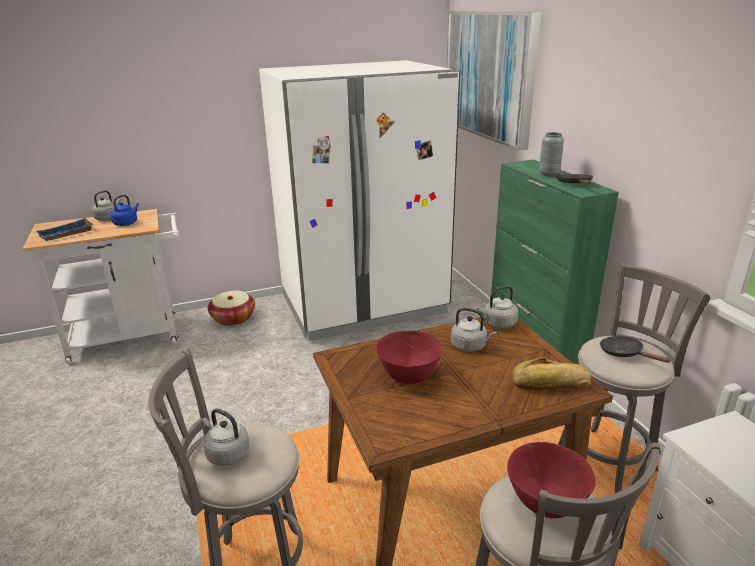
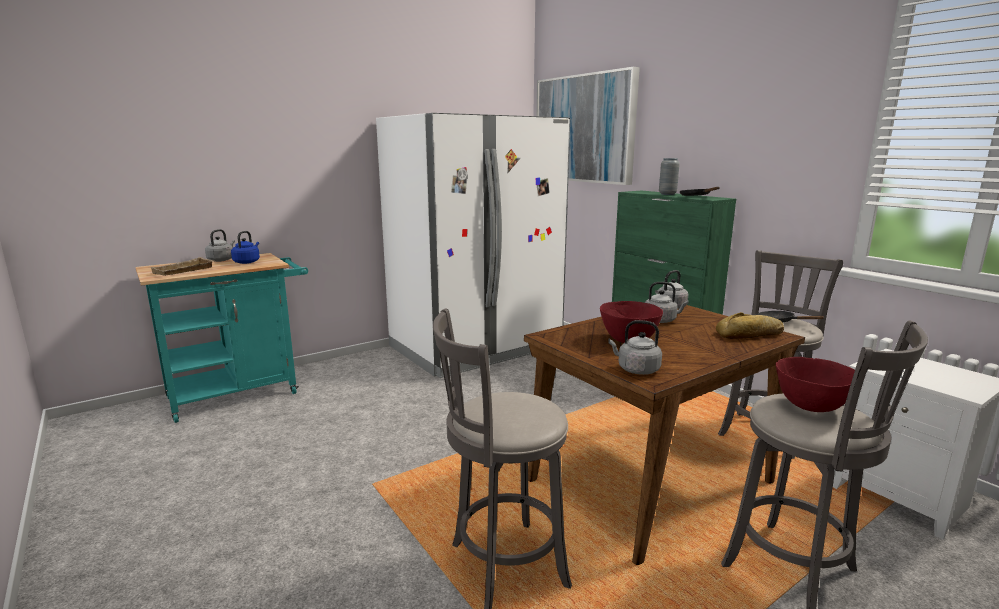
camera: 15 degrees left, 10 degrees down
(66, 234) = (183, 271): blue tray -> beige tray
(132, 337) = (241, 393): white cart -> turquoise cart
(226, 454) = (496, 411): grey kettle -> grey kettle (636, 370)
(233, 318) = (348, 368): basket -> none

